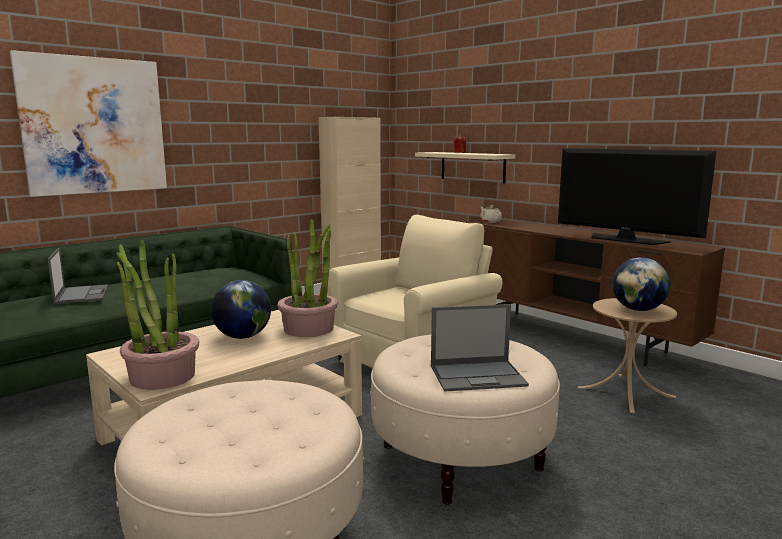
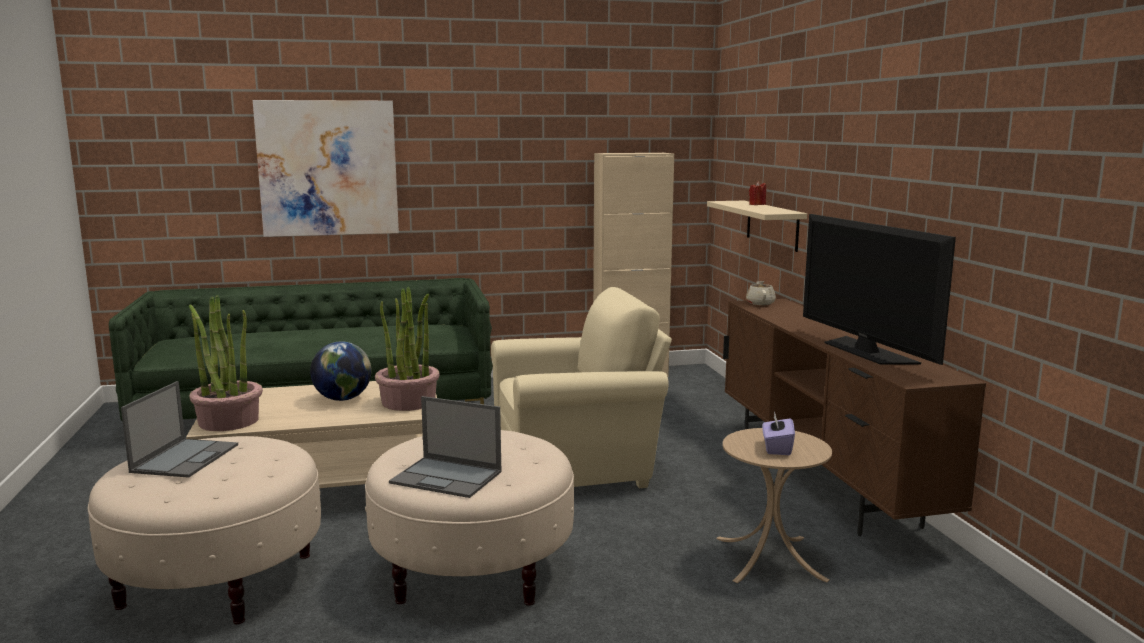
camera: 30 degrees right, 0 degrees up
(82, 294) = (279, 335): laptop -> laptop (186, 458)
(638, 309) = (777, 448): globe -> purple tissue box

